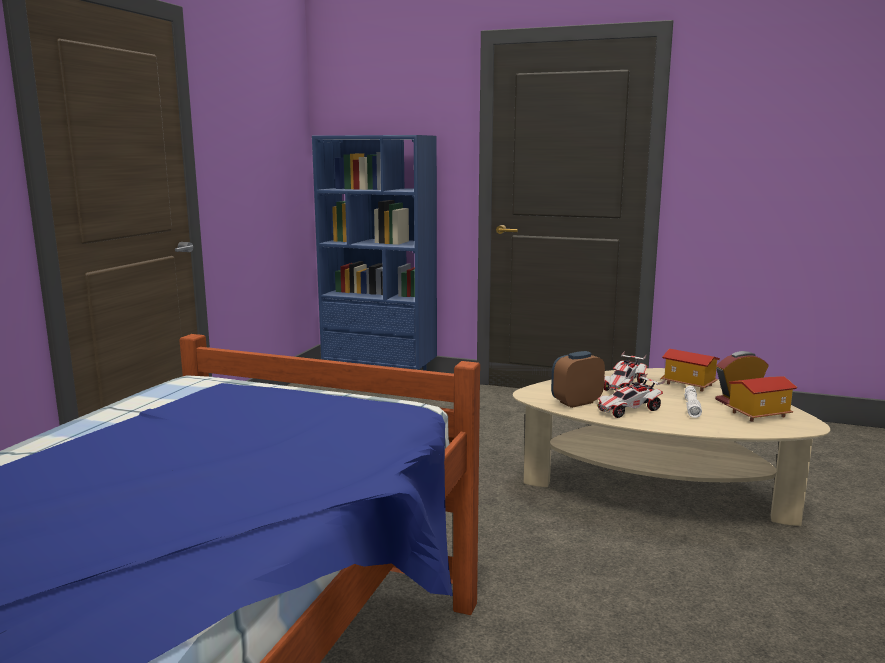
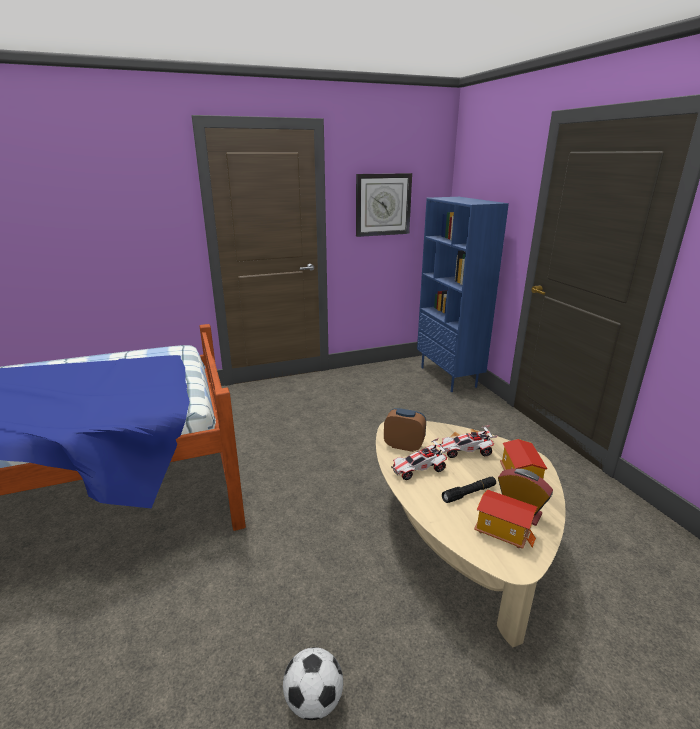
camera: 50 degrees right, 10 degrees up
(252, 147) = (383, 204): none -> wall clock
(628, 410) = (419, 470): toy car -> toy car turned 45 degrees counterclockwise
(691, 406) = (469, 493): white flashlight -> black flashlight
(800, 652) = (314, 701): none -> football

